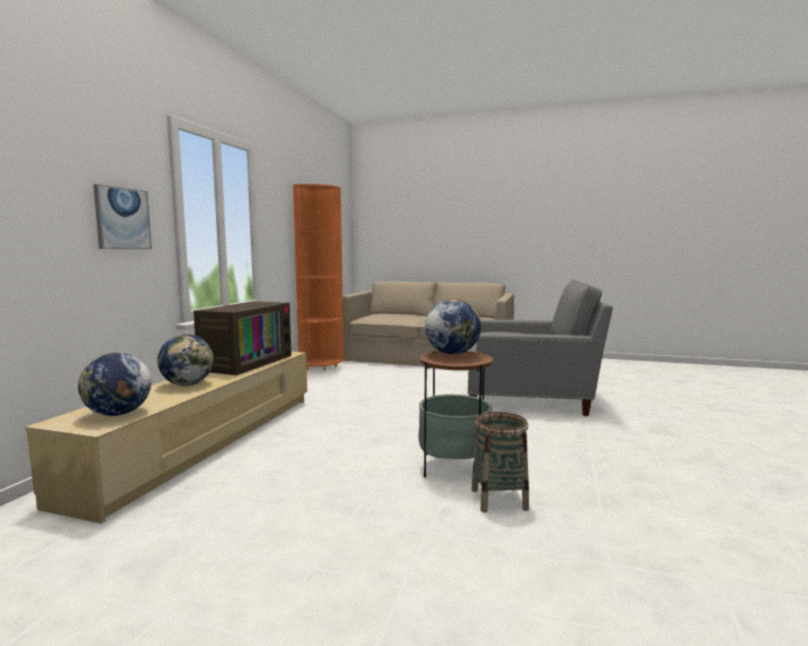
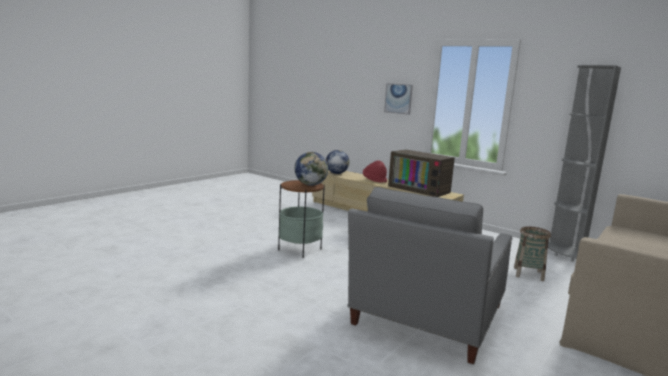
camera: 110 degrees right, 5 degrees up
(188, 384) = (374, 180): globe -> red hat
(321, 367) = (564, 255): orange bookcase -> grey bookcase
(499, 499) = (257, 249): basket -> basket (528, 274)

